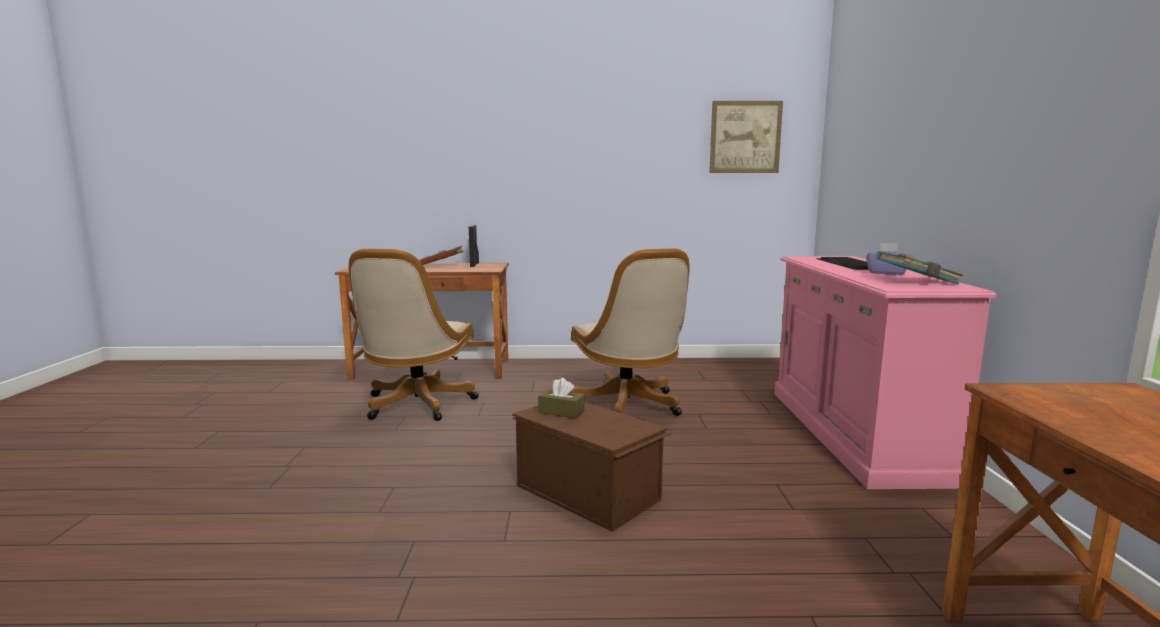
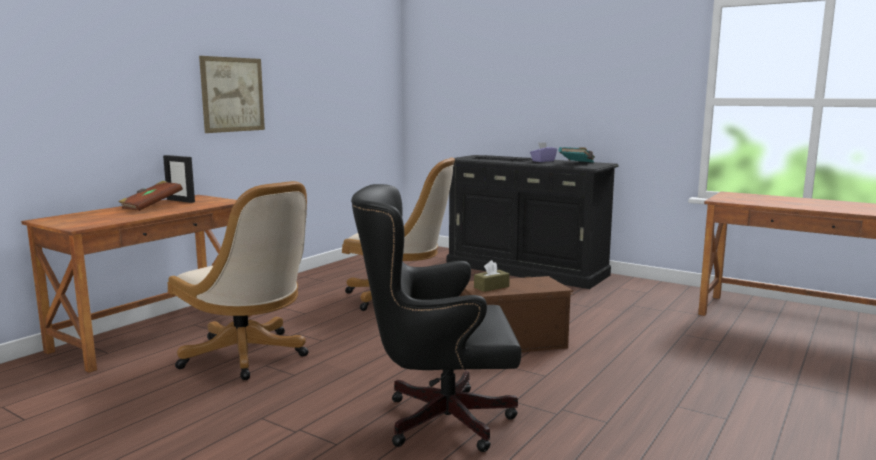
camera: 55 degrees left, 0 degrees up
(339, 515) = (438, 420): none -> black office chair
(745, 137) = (362, 64): picture -> picture (232, 94)
(853, 432) = (526, 269): pink cabinet -> black cabinet

